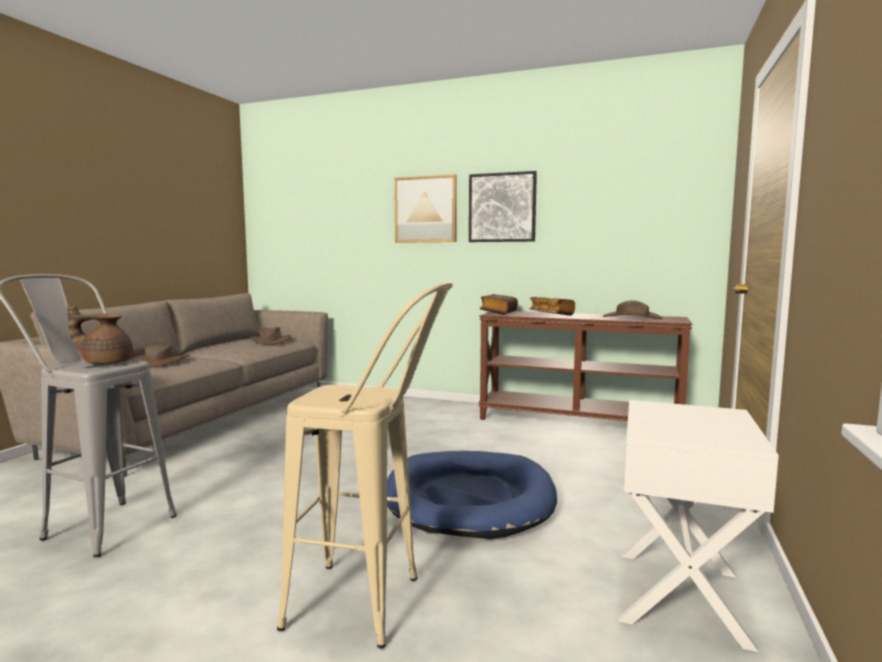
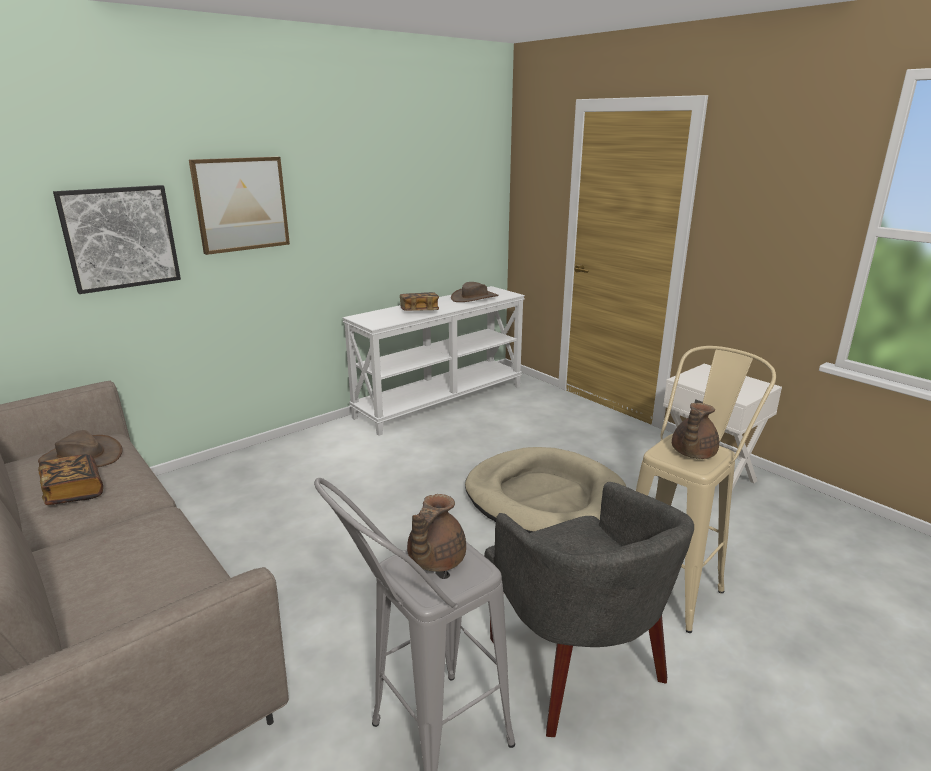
camera: 60 degrees left, 15 degrees up
(161, 362) = (107, 567): brown hat -> none
(198, 568) = (577, 667): none -> grey armchair
(347, 396) = (692, 453): none -> brown teapot
(469, 498) = (544, 497): blue dog bed -> beige dog bed
(498, 312) = (369, 320): book -> book (74, 492)
(502, 207) = (336, 197): picture -> picture (120, 238)
(578, 421) = (440, 401): brown console table -> white console table

